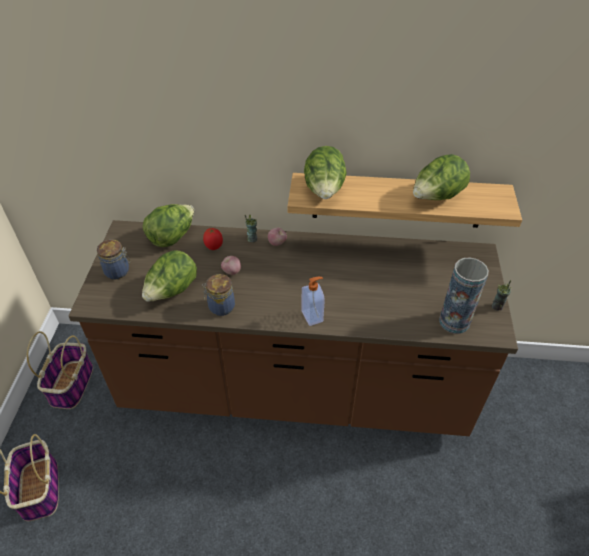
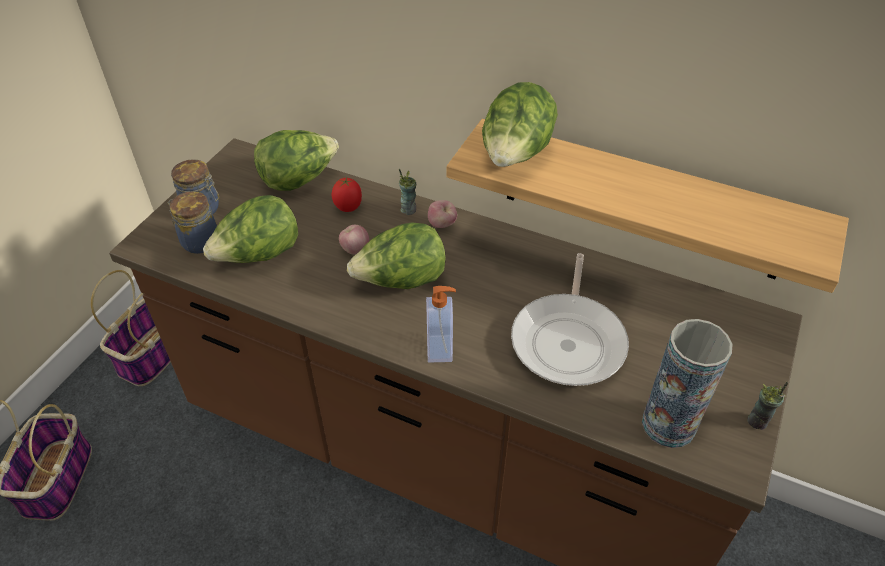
camera: 20 degrees right, 0 degrees up
(220, 307) = (313, 296): jar -> jar (199, 241)
(382, 291) = (569, 340): none -> frying pan
(436, 197) = (698, 208): lettuce -> lettuce (401, 281)

